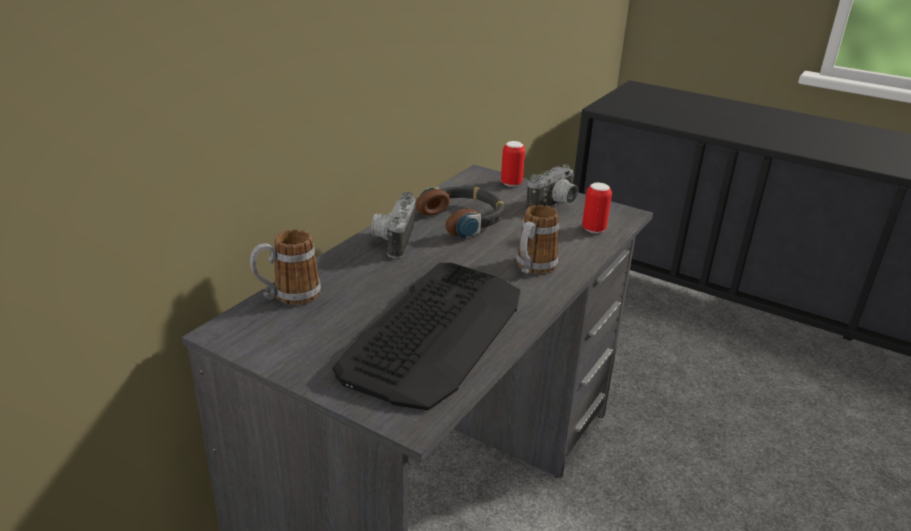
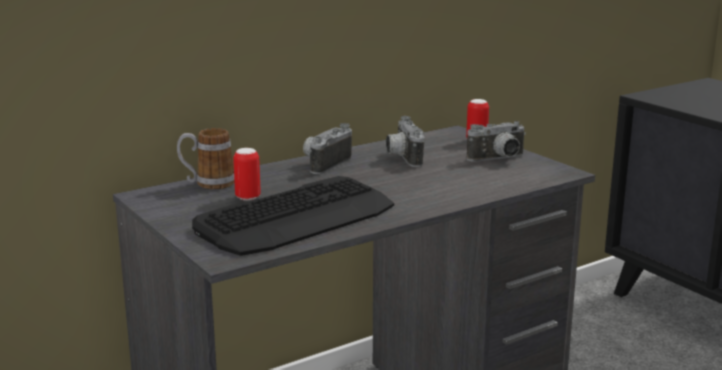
camera: 25 degrees right, 10 degrees down
(463, 219) = (402, 158): headphones -> camera
(532, 268) = (425, 194): mug -> none
(593, 229) = (517, 178): can -> can (248, 197)

